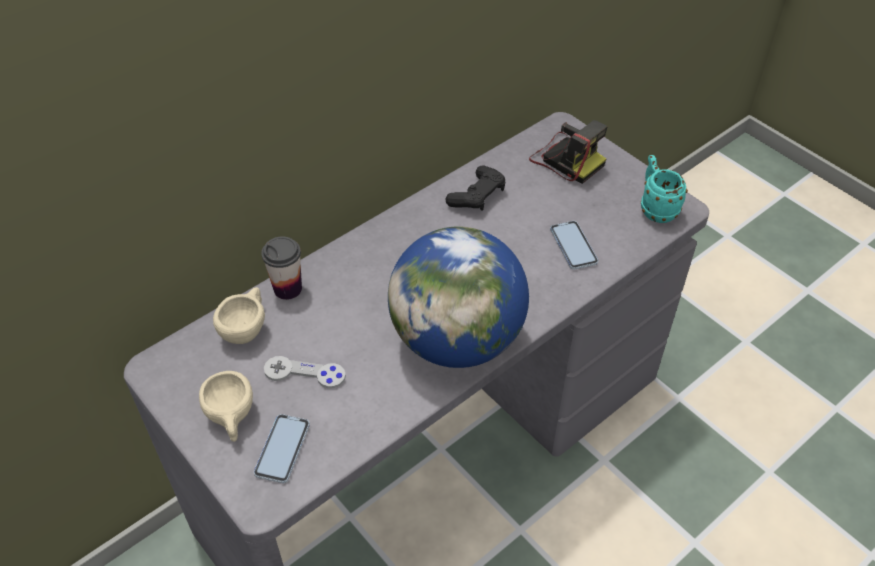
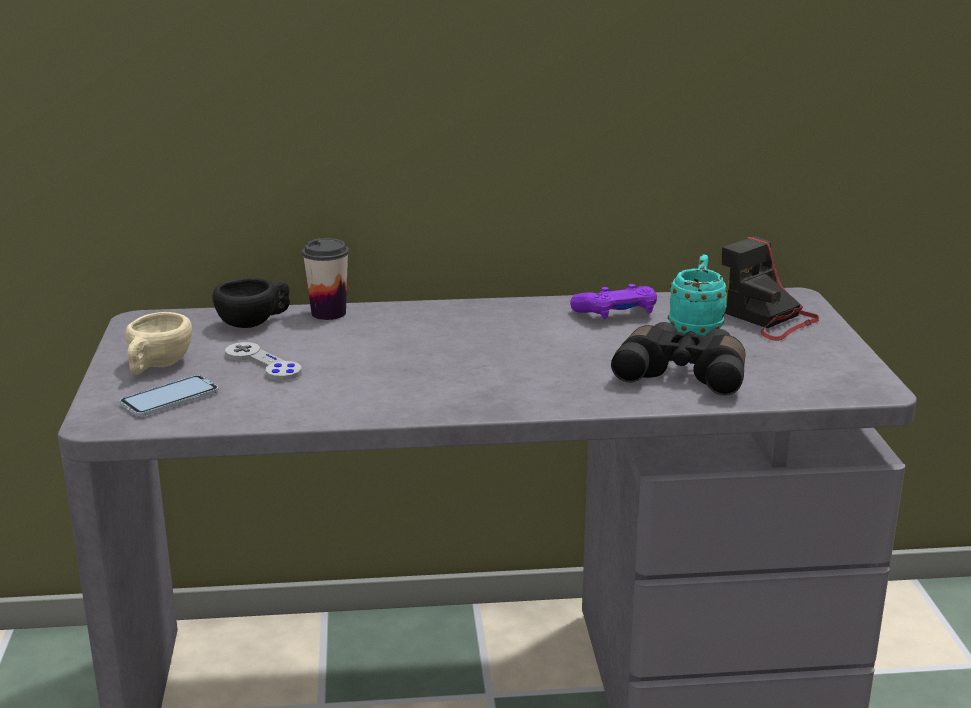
camera: 35 degrees right, 25 degrees down
(246, 327) = (255, 323): beige cup -> black cup
(457, 339) = (447, 392): globe -> none
(477, 196) = (617, 314): black game controller -> purple game controller
(566, 159) = (765, 318): camera -> camera turned 150 degrees clockwise
(573, 246) = (683, 374): phone -> black binoculars
(655, 208) = (835, 379): turquoise mug -> turquoise mug (696, 329)

